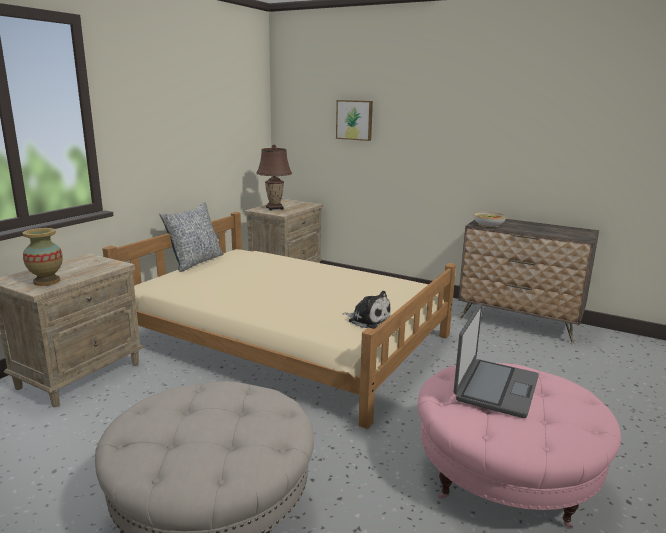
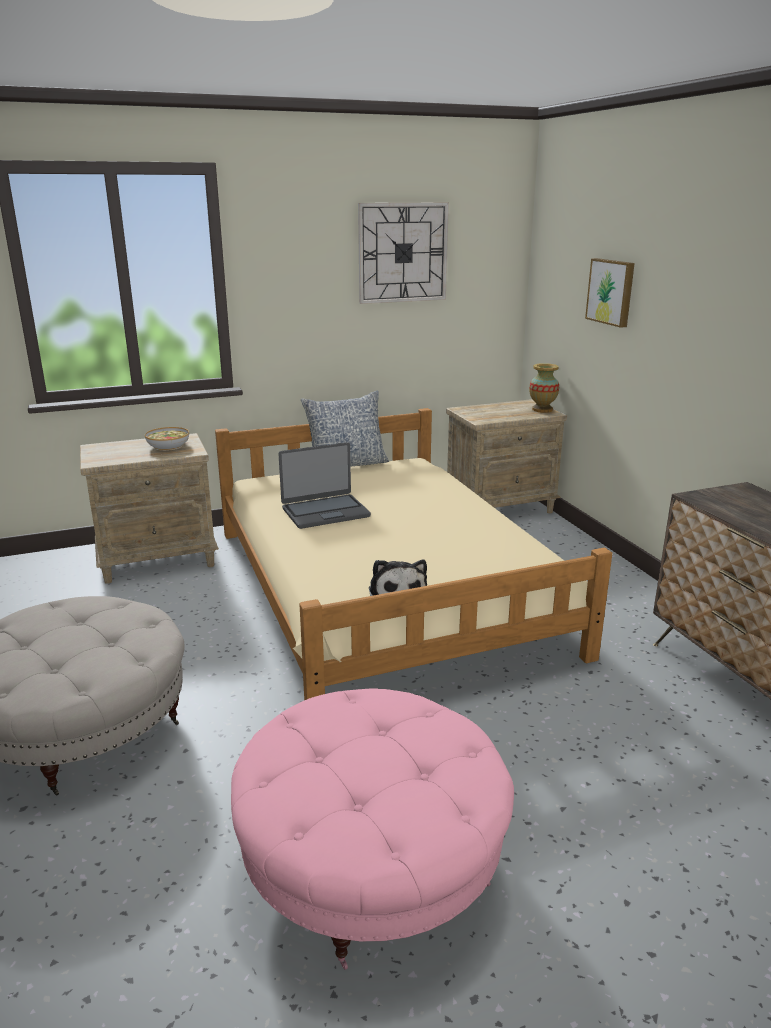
camera: 40 degrees right, 5 degrees up
(47, 282) = (113, 456): vase -> vase (542, 410)
(206, 98) = (403, 253): none -> wall clock
(275, 208) = (487, 411): brown table lamp -> none
(488, 224) = (718, 501): bowl -> bowl (168, 446)
(495, 388) = (368, 737): laptop -> laptop (325, 512)

